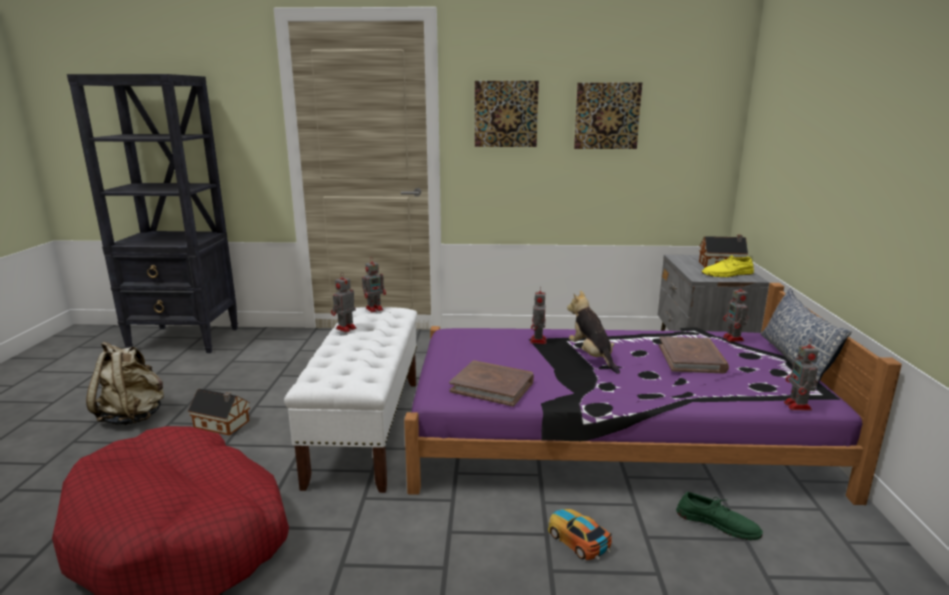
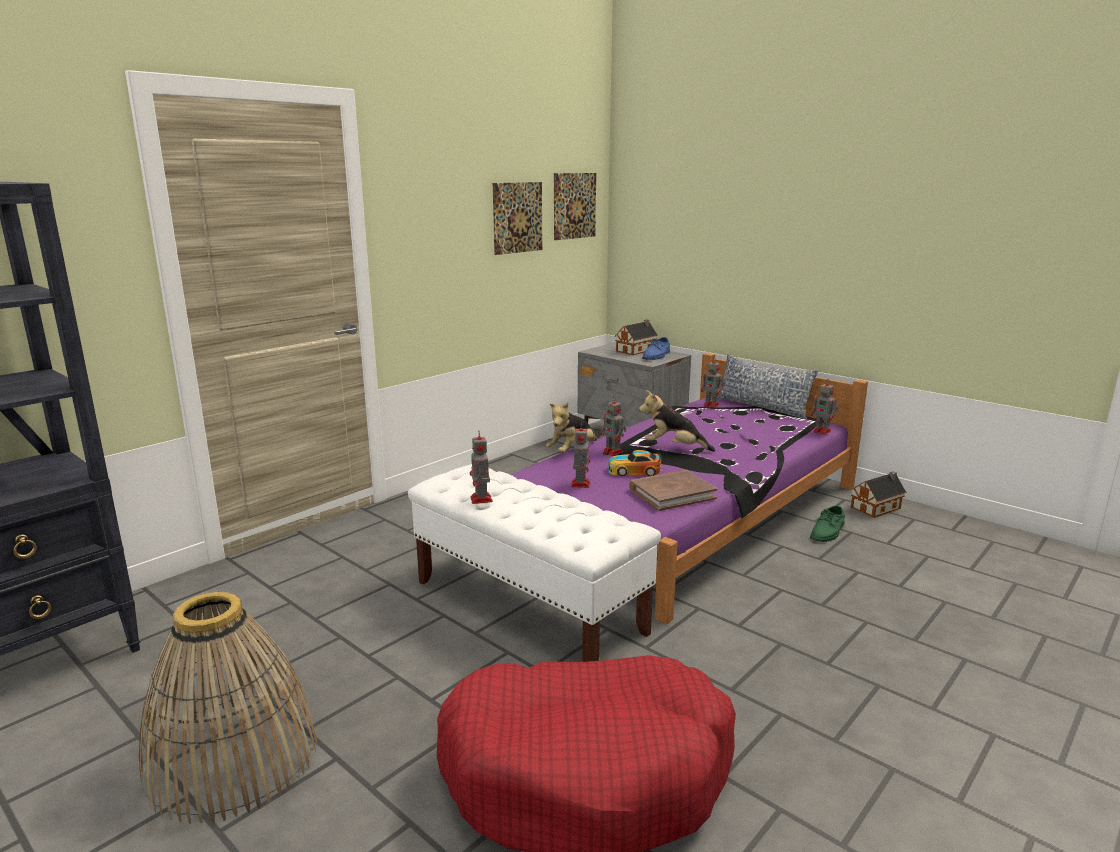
camera: 50 degrees left, 0 degrees up
(133, 416) = (232, 758): beige backpack -> basket
(223, 424) = (378, 690): toy house -> toy house (877, 507)
(375, 309) = (451, 474): toy robot -> toy robot (580, 484)
(506, 114) = (433, 221): picture -> picture (574, 206)
(516, 329) = (572, 451): none -> plush toy
(577, 539) = (798, 581): toy car -> toy car (634, 471)
(691, 358) = (726, 425): brown book -> none
(717, 523) = (828, 531): green shoe -> green shoe turned 150 degrees clockwise
(727, 274) = (656, 355): yellow shoe -> blue shoe

